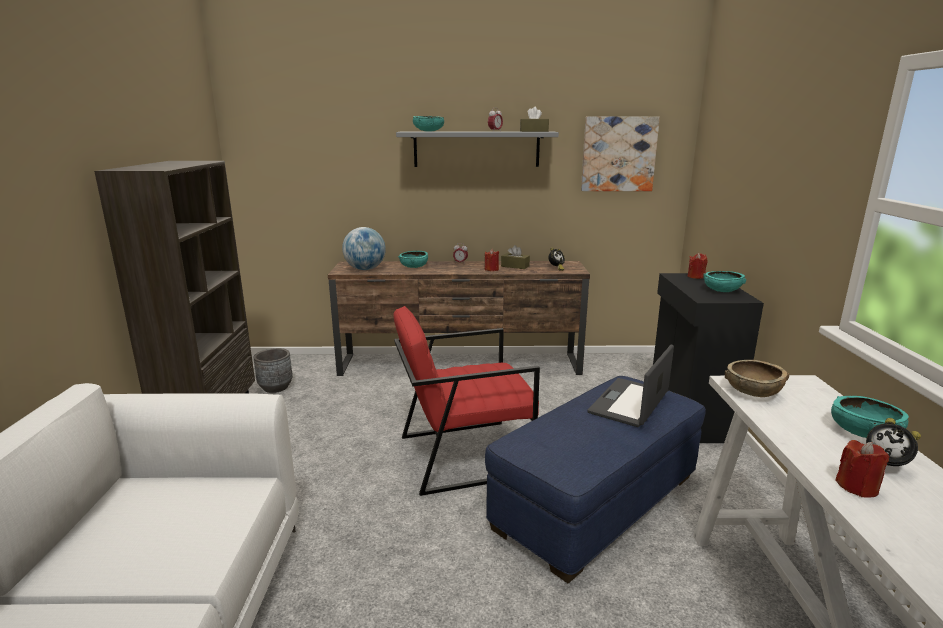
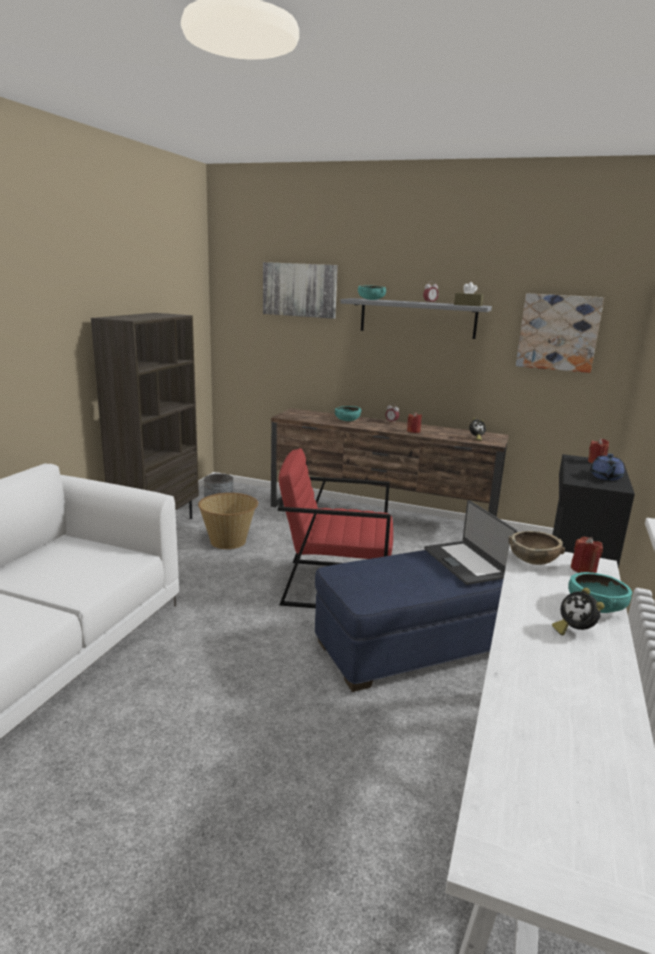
camera: 20 degrees right, 0 degrees up
(313, 428) = (229, 541): none -> basket
(337, 125) = (300, 290): none -> picture
(365, 269) = (304, 417): globe -> none
(515, 266) = (439, 431): brown tissue box -> none
(630, 403) = (466, 562): laptop -> laptop turned 75 degrees counterclockwise
(722, 290) = (605, 477): turquoise bowl -> blue teapot
(857, 487) = (530, 636): red candle -> red candle (583, 569)

